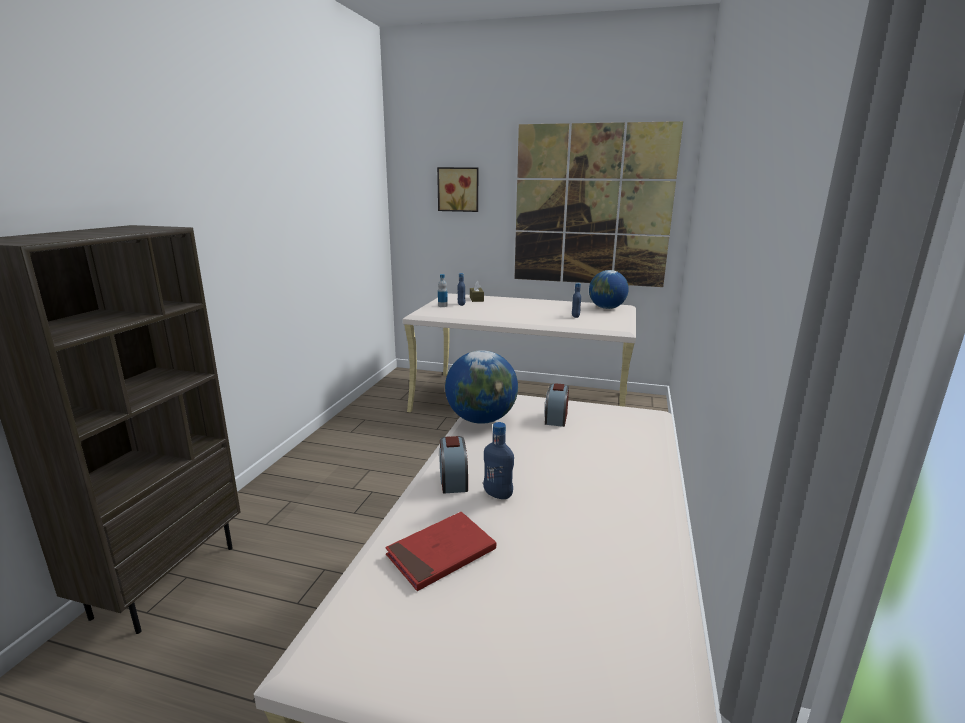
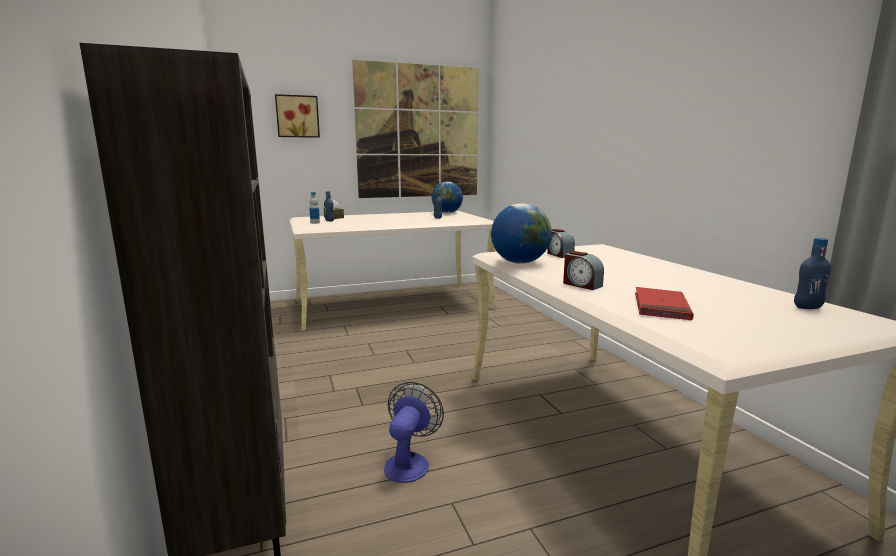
camera: 35 degrees left, 5 degrees down
(313, 590) = (409, 462): none -> fan
(498, 494) = (620, 284): blue bottle -> blue bottle (807, 307)

